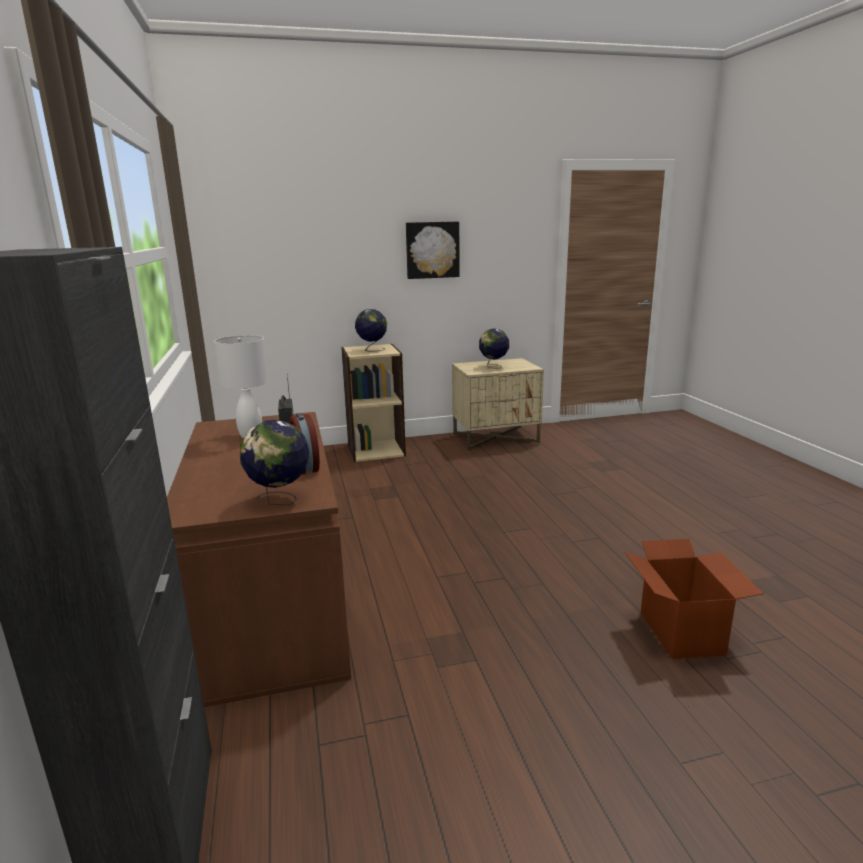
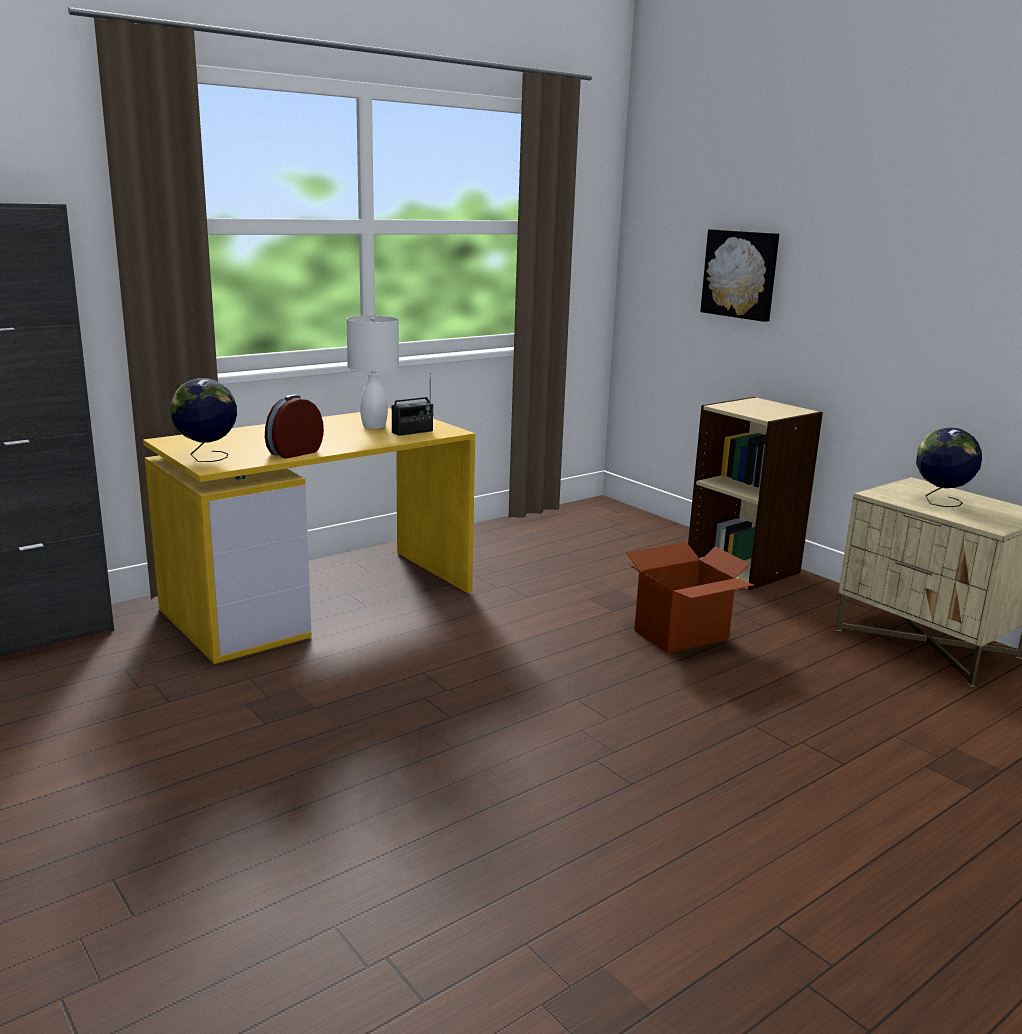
camera: 65 degrees right, 0 degrees up
(270, 603) = (321, 599): brown desk -> yellow desk
(372, 350) = (761, 409): globe -> none
(432, 250) = (924, 264): picture -> picture (741, 274)
(682, 632) = (384, 879): cardboard box -> cardboard box (682, 635)

